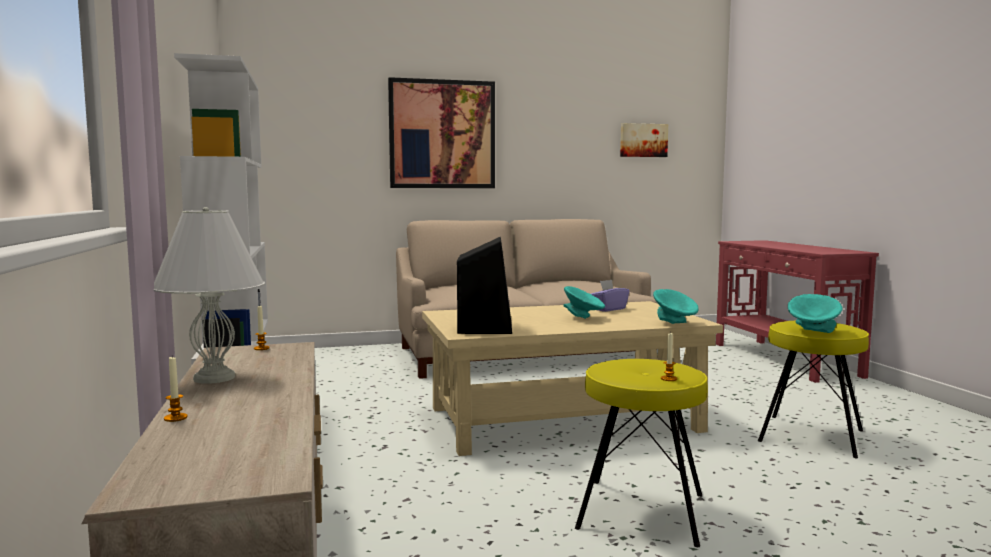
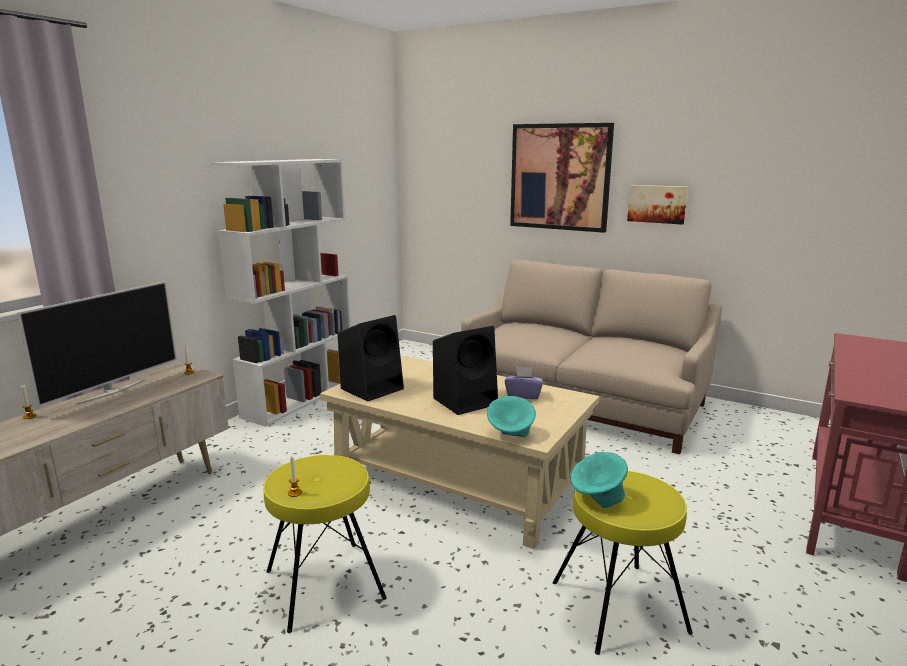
camera: 45 degrees right, 10 degrees up
(214, 378) = (112, 391): white table lamp -> television
(583, 318) = (466, 401): turquoise bowl -> black speaker
(643, 140) = (799, 186): picture -> picture (657, 204)

